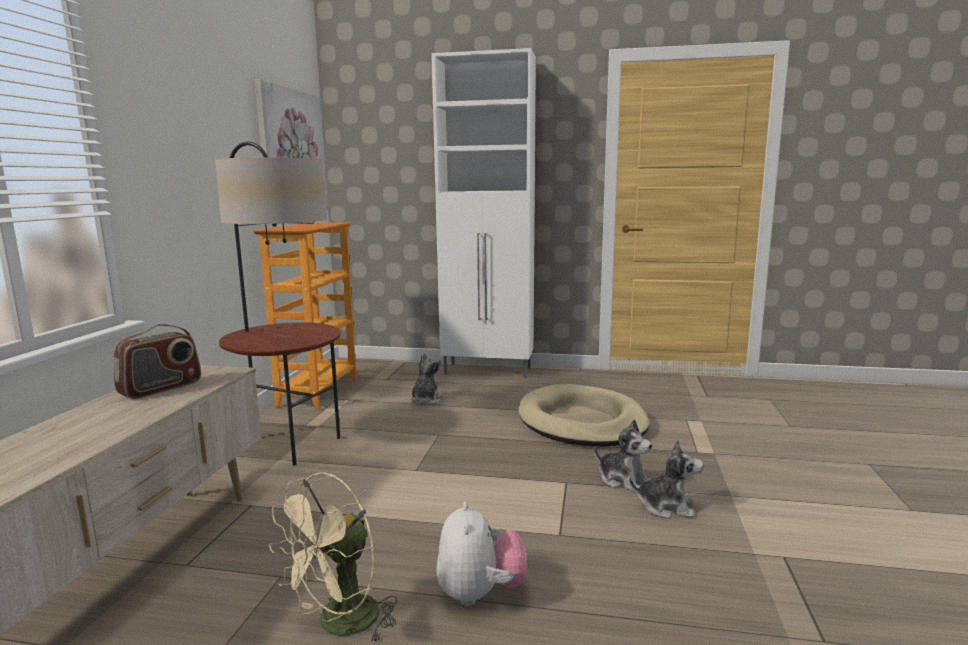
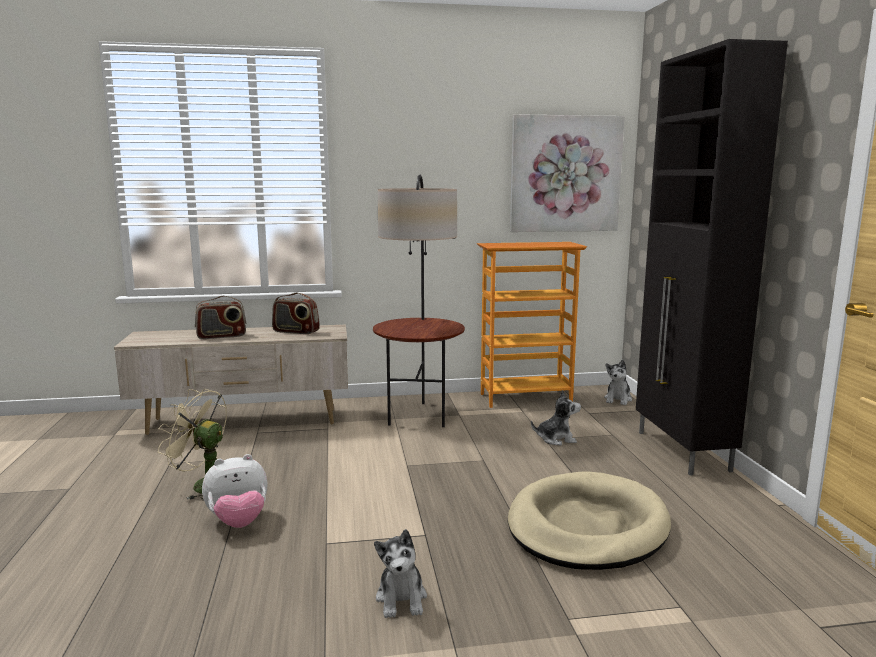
camera: 70 degrees right, 0 degrees up
(78, 436) = (221, 336): none -> radio
(489, 371) = (682, 451): white cabinet -> black cabinet
(623, 480) = (448, 567): plush toy -> plush toy (618, 399)

